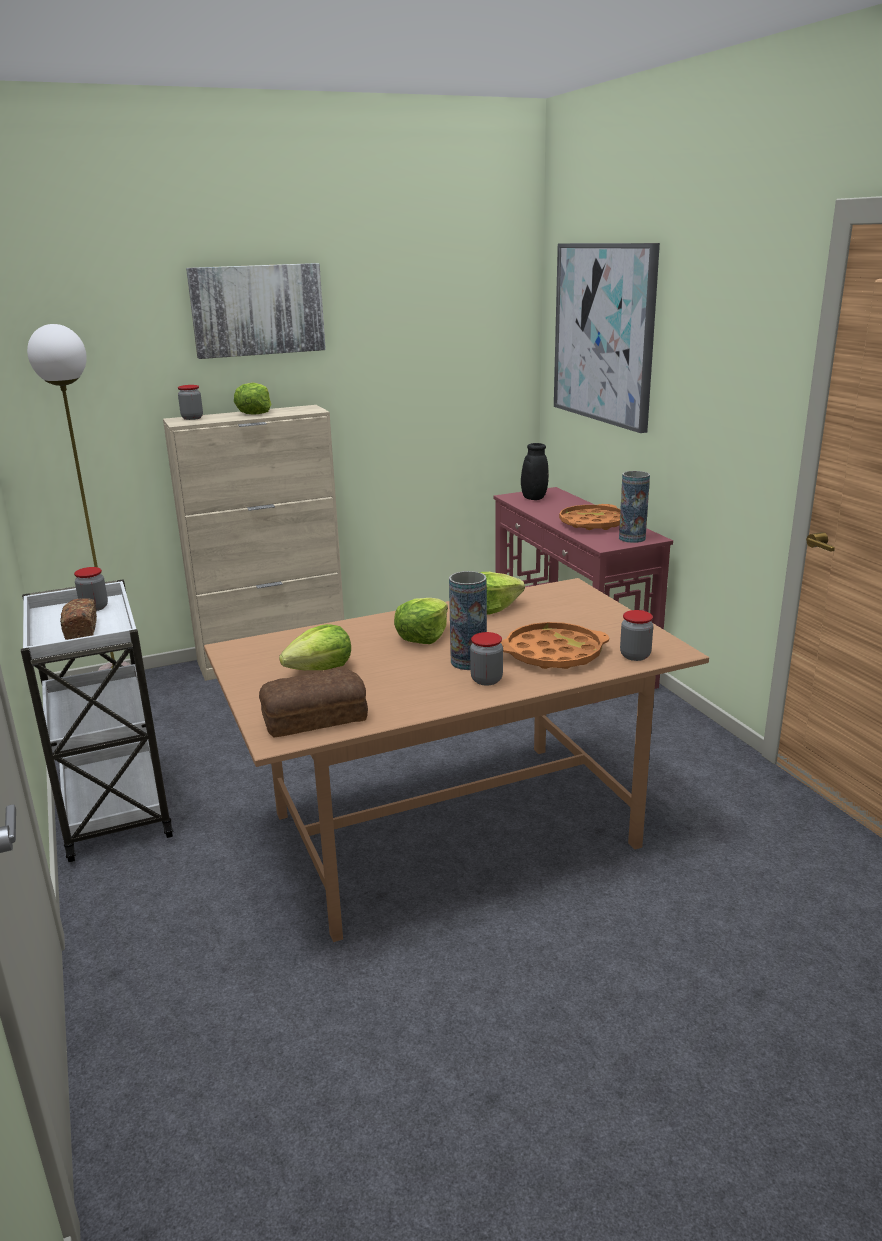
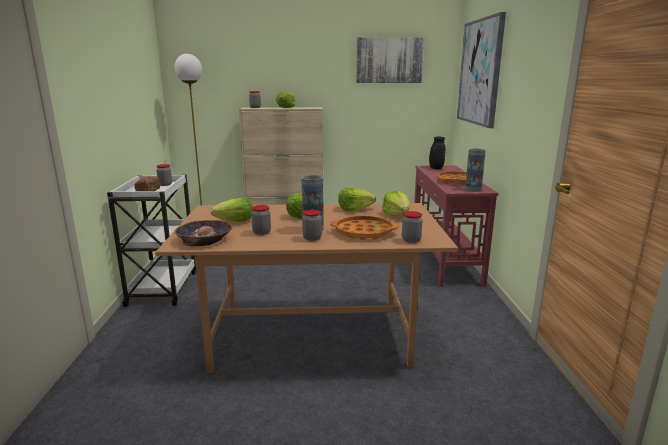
camera: 20 degrees right, 5 degrees down
(257, 310) = (295, 56): picture -> picture (389, 60)
(313, 717) = (204, 239): bread -> bowl
(393, 684) = (261, 232): none -> jar
(567, 609) = (397, 215): none -> lettuce

